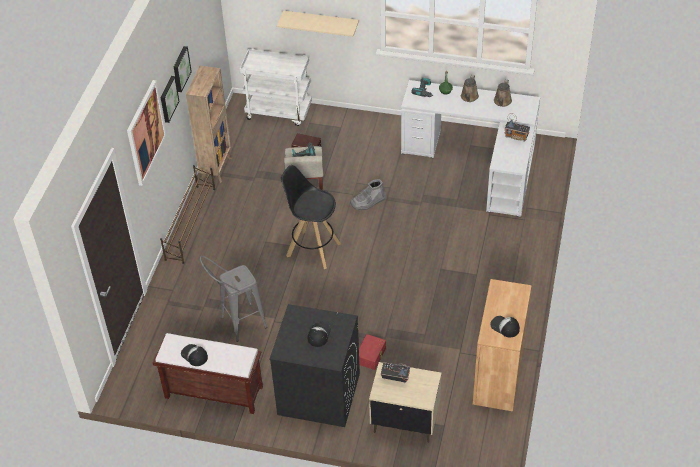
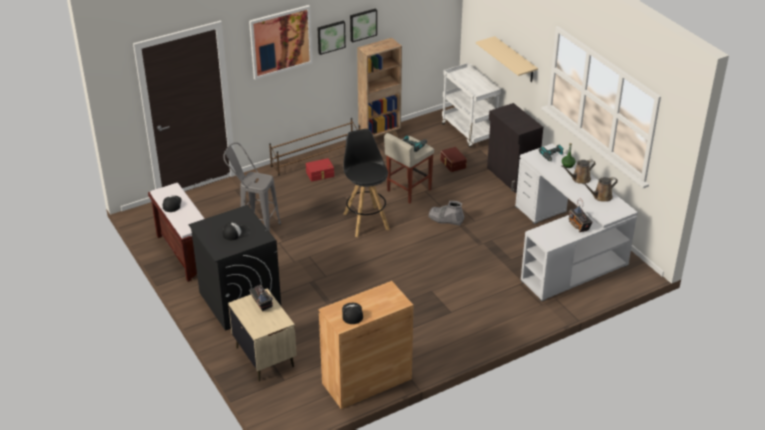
camera: 45 degrees right, 10 degrees down
(364, 130) = (511, 176): none -> black cabinet
(371, 356) = (304, 305): red storage box -> red storage box (320, 174)

